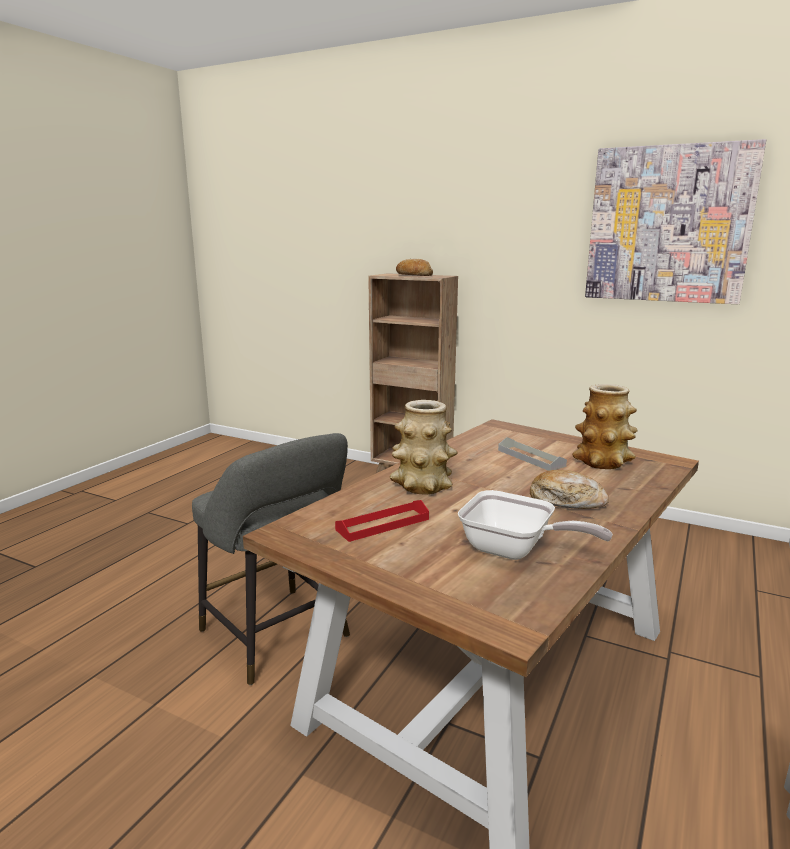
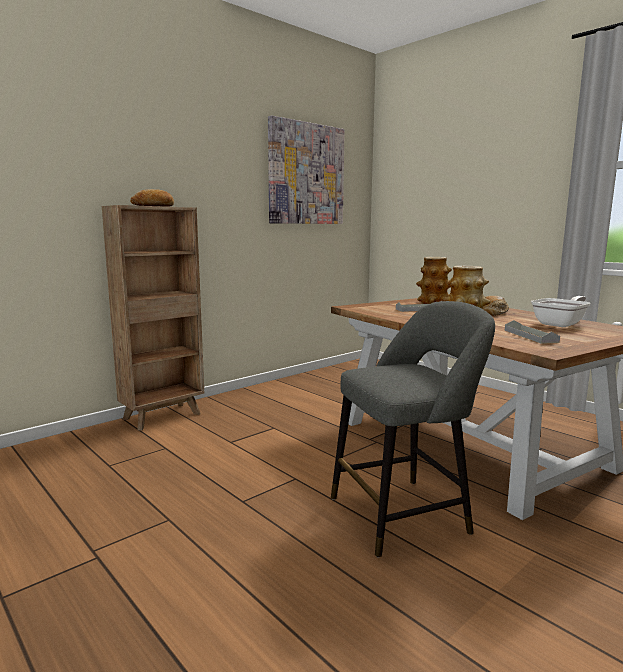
camera: 70 degrees left, 5 degrees down
(383, 524) = (530, 336): red tray -> grey tray

